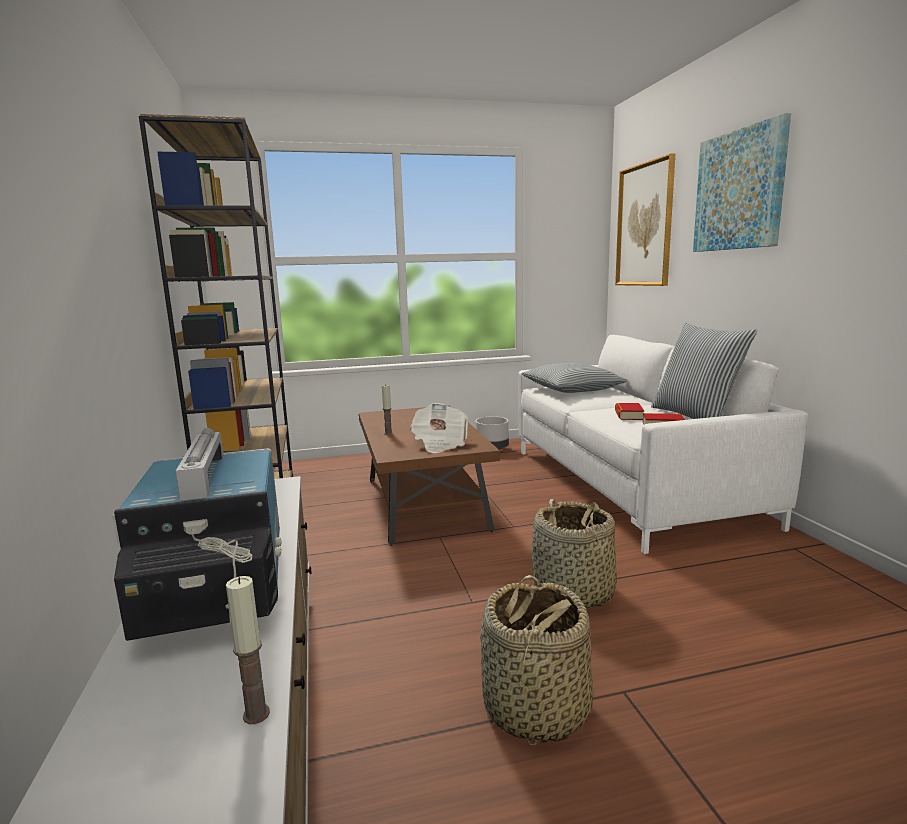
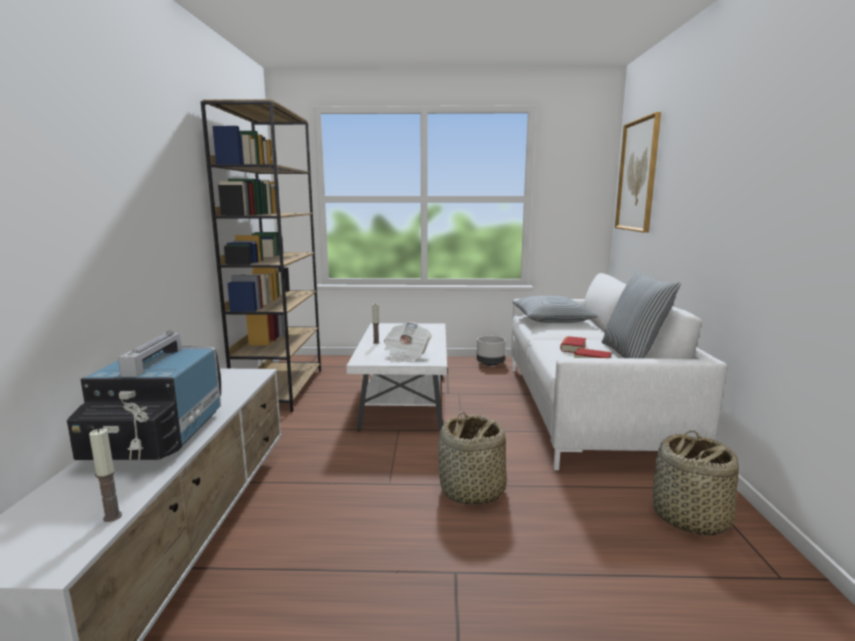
camera: 15 degrees right, 0 degrees up
(424, 504) = (404, 402): brown coffee table -> white coffee table
(535, 708) = (380, 569): basket -> basket (689, 517)
(739, 190) = (699, 150): picture -> none

